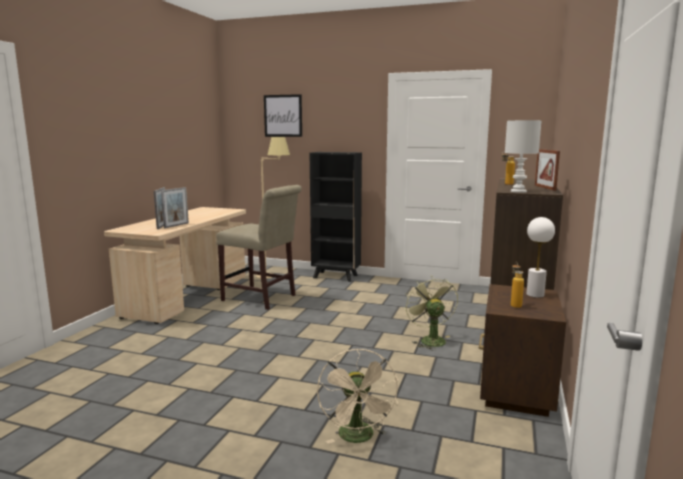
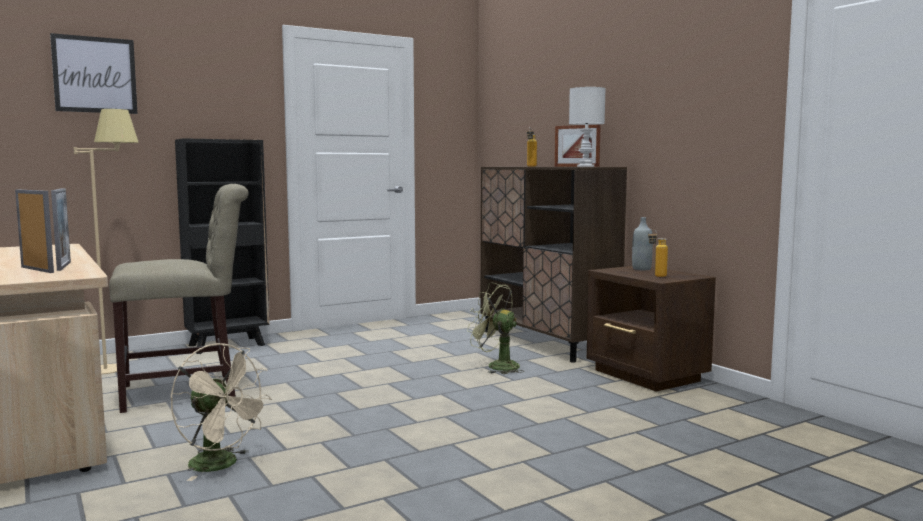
camera: 50 degrees left, 5 degrees down
(358, 438) = (646, 447): beige fan -> beige fan (222, 465)
(535, 294) = (641, 269): white table lamp -> grey bottle

